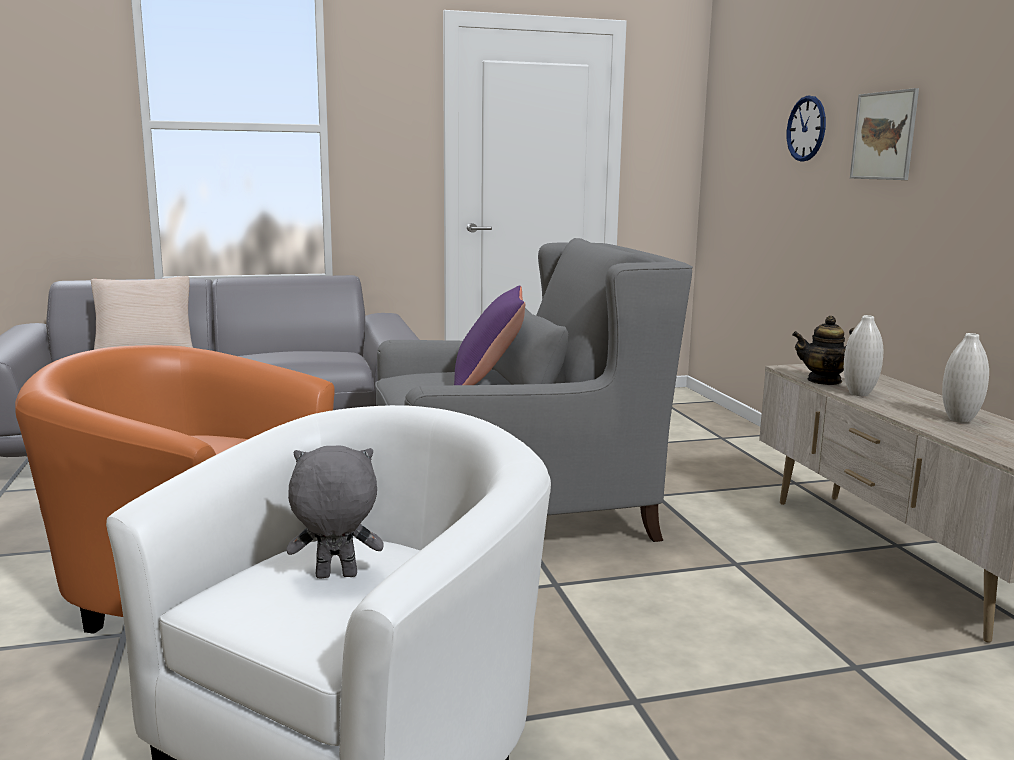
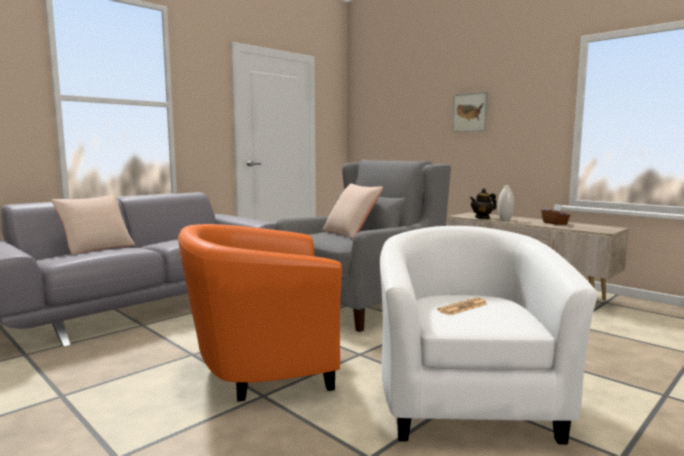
camera: 30 degrees left, 5 degrees down
(335, 577) = (463, 307): grey plush toy -> newspaper
(488, 381) = (351, 233): purple pillow -> beige pillow
(806, 128) = (421, 110): wall clock -> none
(959, 420) = (555, 223): white vase -> brown tissue box

